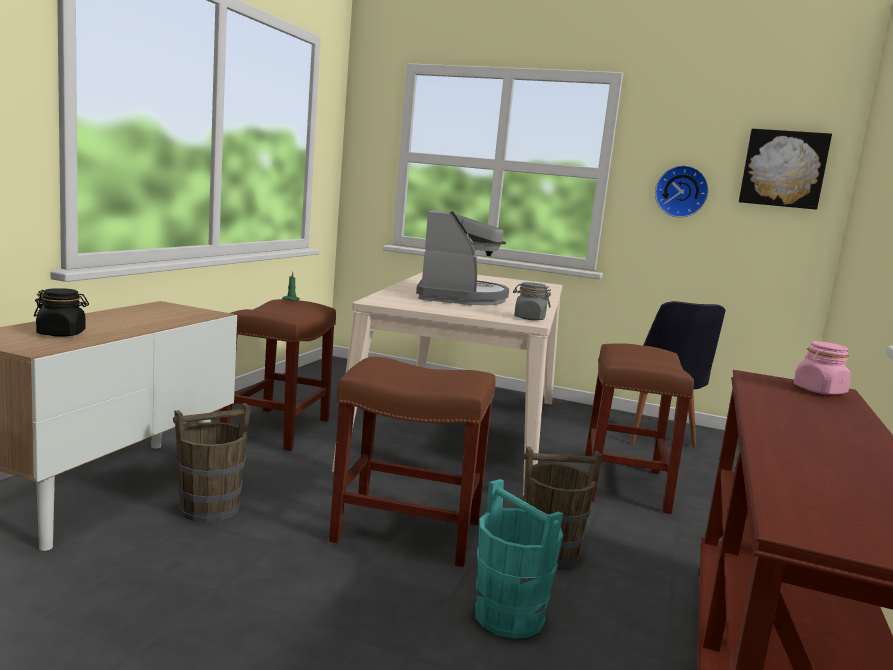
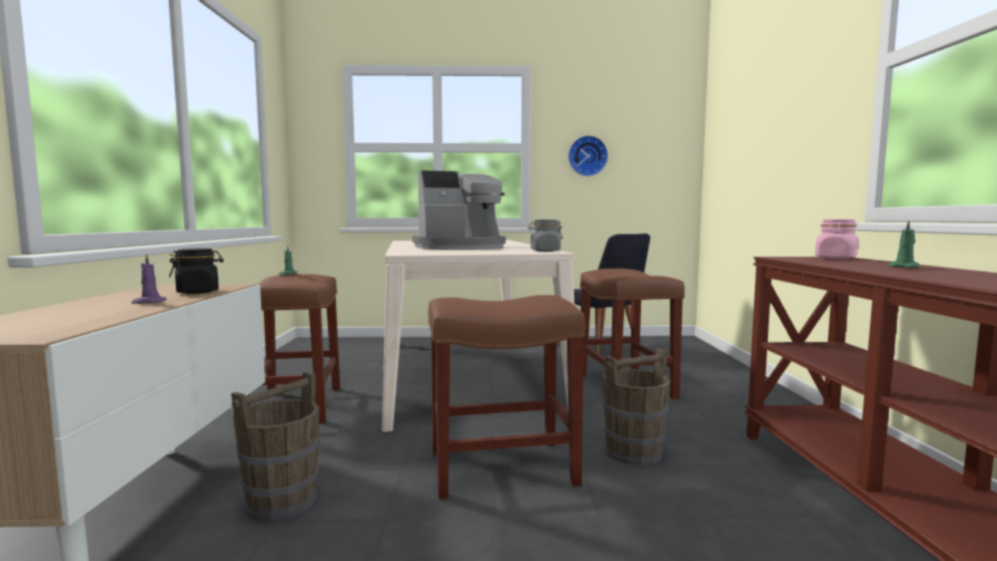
camera: 20 degrees left, 5 degrees down
(61, 334) = (63, 319): black jar -> black jar (198, 292)
(130, 325) = (148, 302): none -> purple candle
(460, 297) = (461, 247): coffee machine -> coffee machine turned 90 degrees clockwise
(509, 617) = (666, 520): turquoise bucket -> none
(783, 169) = (657, 133): picture -> none
(824, 421) = (905, 267): none -> green candle

